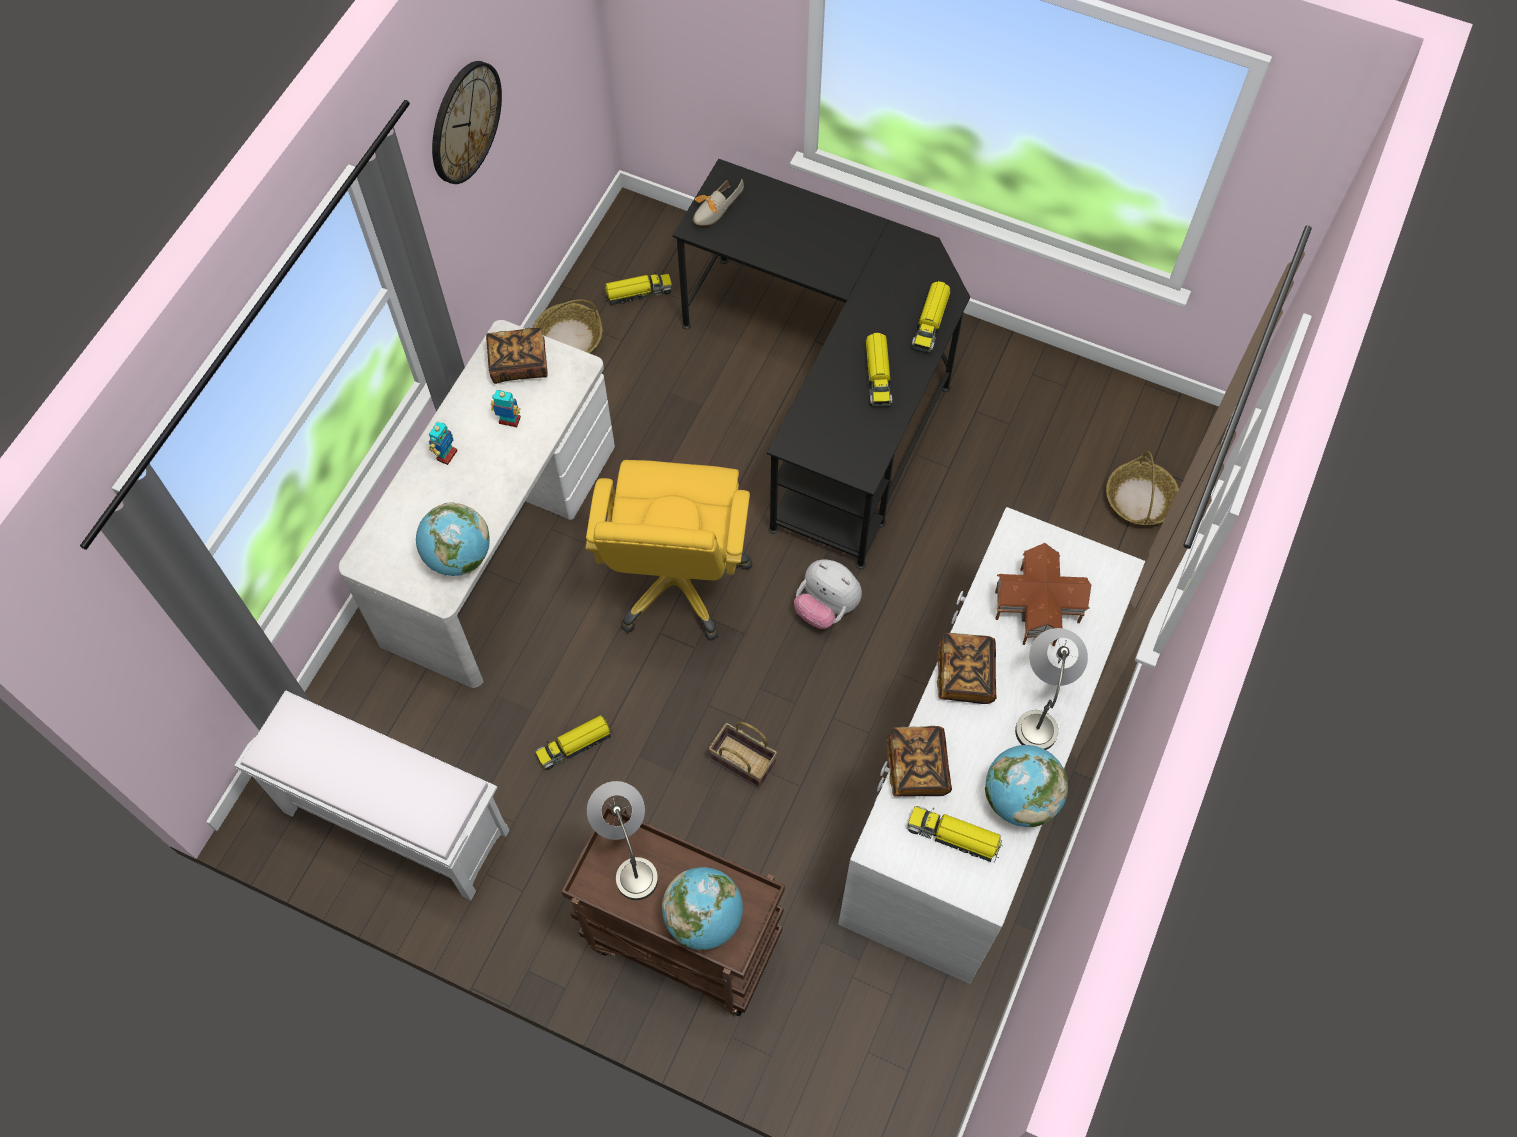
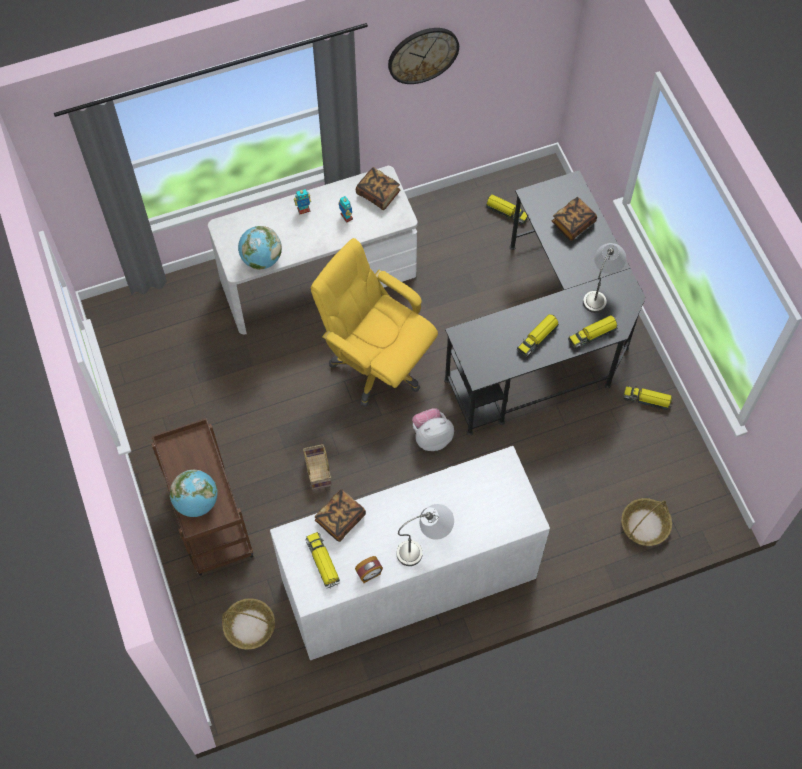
camera: 45 degrees right, 0 degrees up
(393, 821) = (149, 360): white bench -> none
(568, 340) = (449, 208): basket -> basket (249, 627)
(575, 745) = (255, 397): toy truck -> toy truck (647, 400)
(629, 852) = (196, 447): grey table lamp -> grey table lamp (600, 290)
(677, 581) = (377, 364): yellow office chair -> yellow office chair turned 75 degrees clockwise
(714, 210) = (548, 194): shoe -> none
(826, 607) = (431, 437): plush toy -> plush toy turned 75 degrees clockwise
(965, 675) = (406, 500): book -> book (573, 224)
(1020, 798) = (369, 574): globe -> alarm clock
(1038, 606) = (475, 502): toy house -> none

